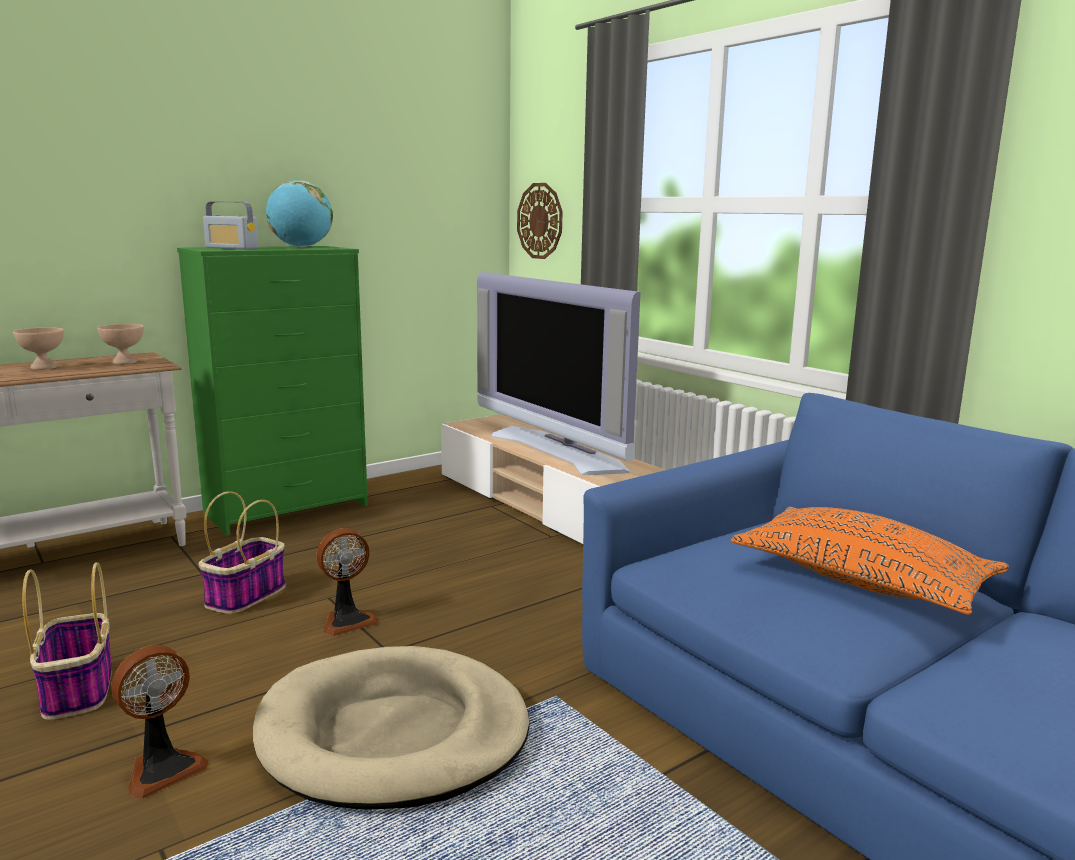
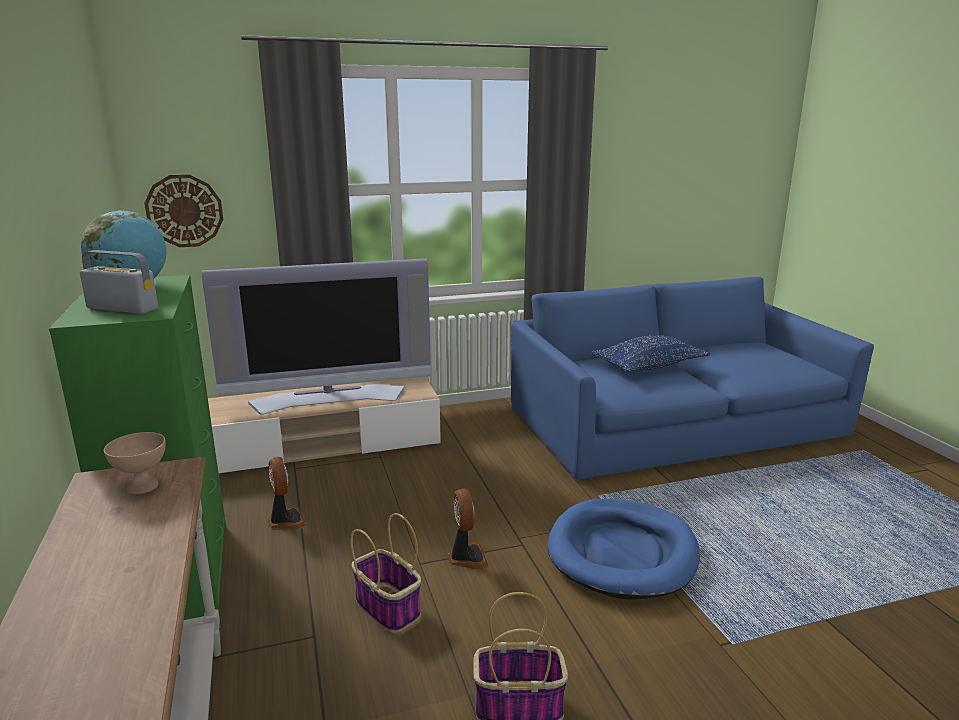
camera: 70 degrees left, 5 degrees up
(43, 368) = (112, 540): beige bowl -> none
(162, 769) = (641, 648): fan -> fan (285, 520)
(232, 248) = (122, 308): radio -> radio turned 120 degrees counterclockwise
(393, 734) = (622, 552): beige dog bed -> blue dog bed
(861, 581) = (649, 366): orange pillow -> blue pillow

